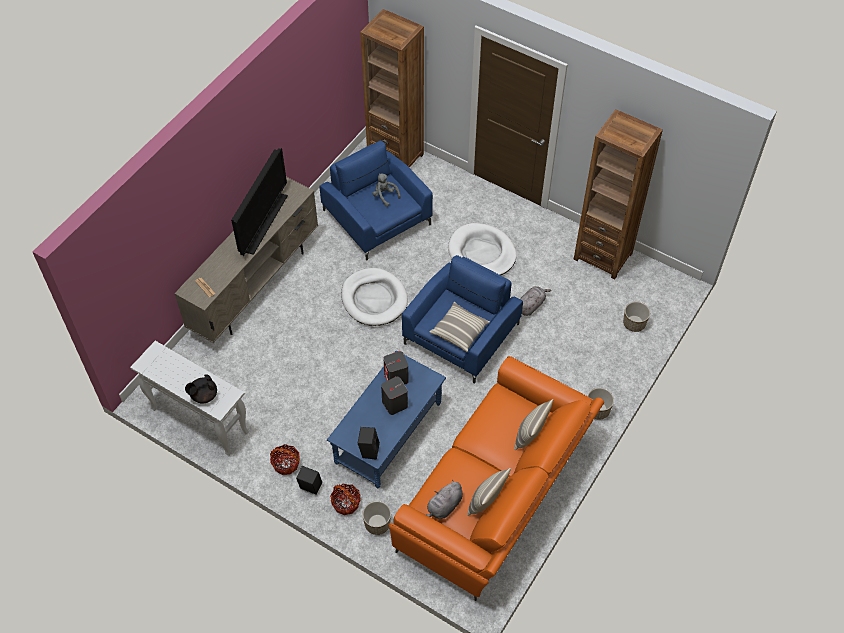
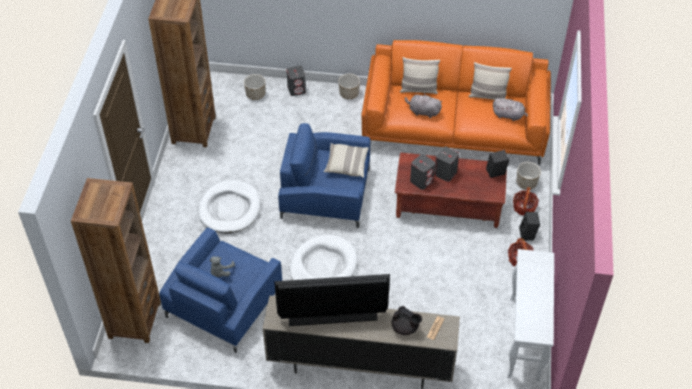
camera: 115 degrees left, 5 degrees down
(203, 395) = (540, 275): black teapot -> black teapot (405, 328)
(388, 433) = (448, 205): blue coffee table -> brown coffee table
(531, 305) = (271, 159): grey plush toy -> grey plush toy (423, 112)
(626, 363) = (297, 89): none -> grey speaker

